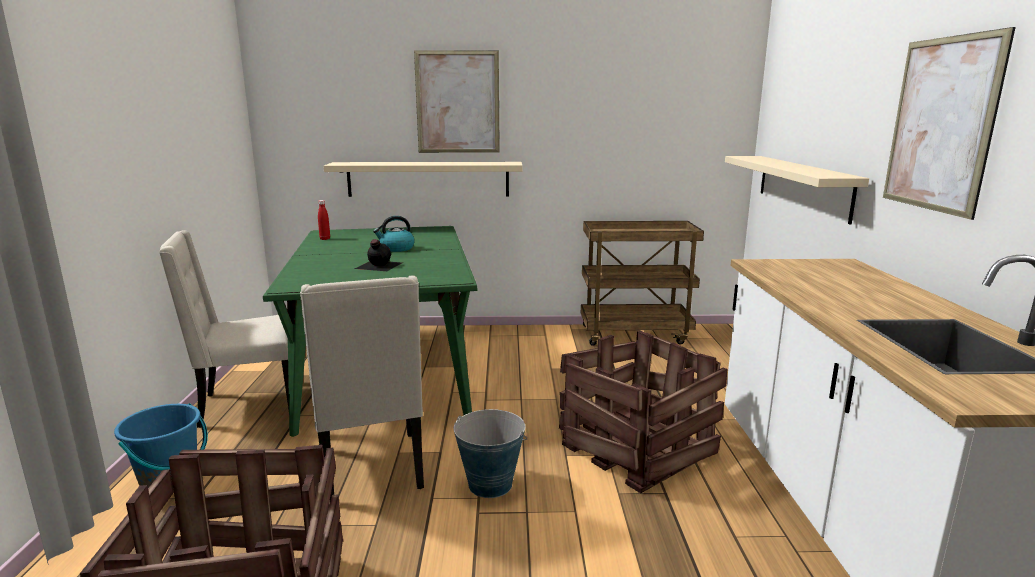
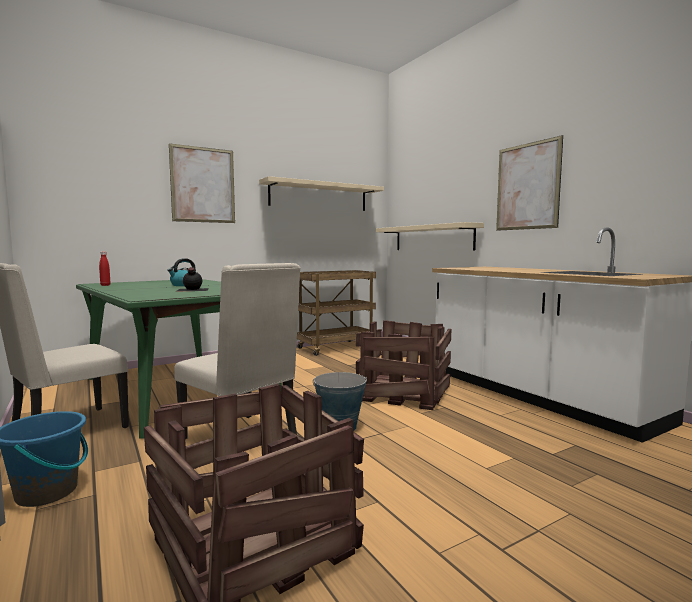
camera: 30 degrees left, 10 degrees down
(428, 179) = (180, 242): beige shelf -> beige shelf (319, 196)

